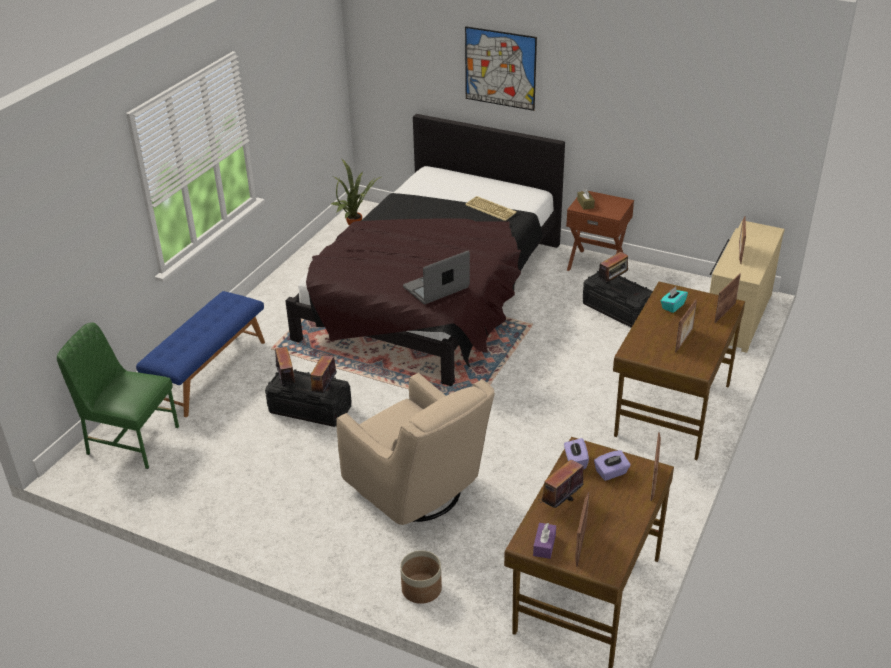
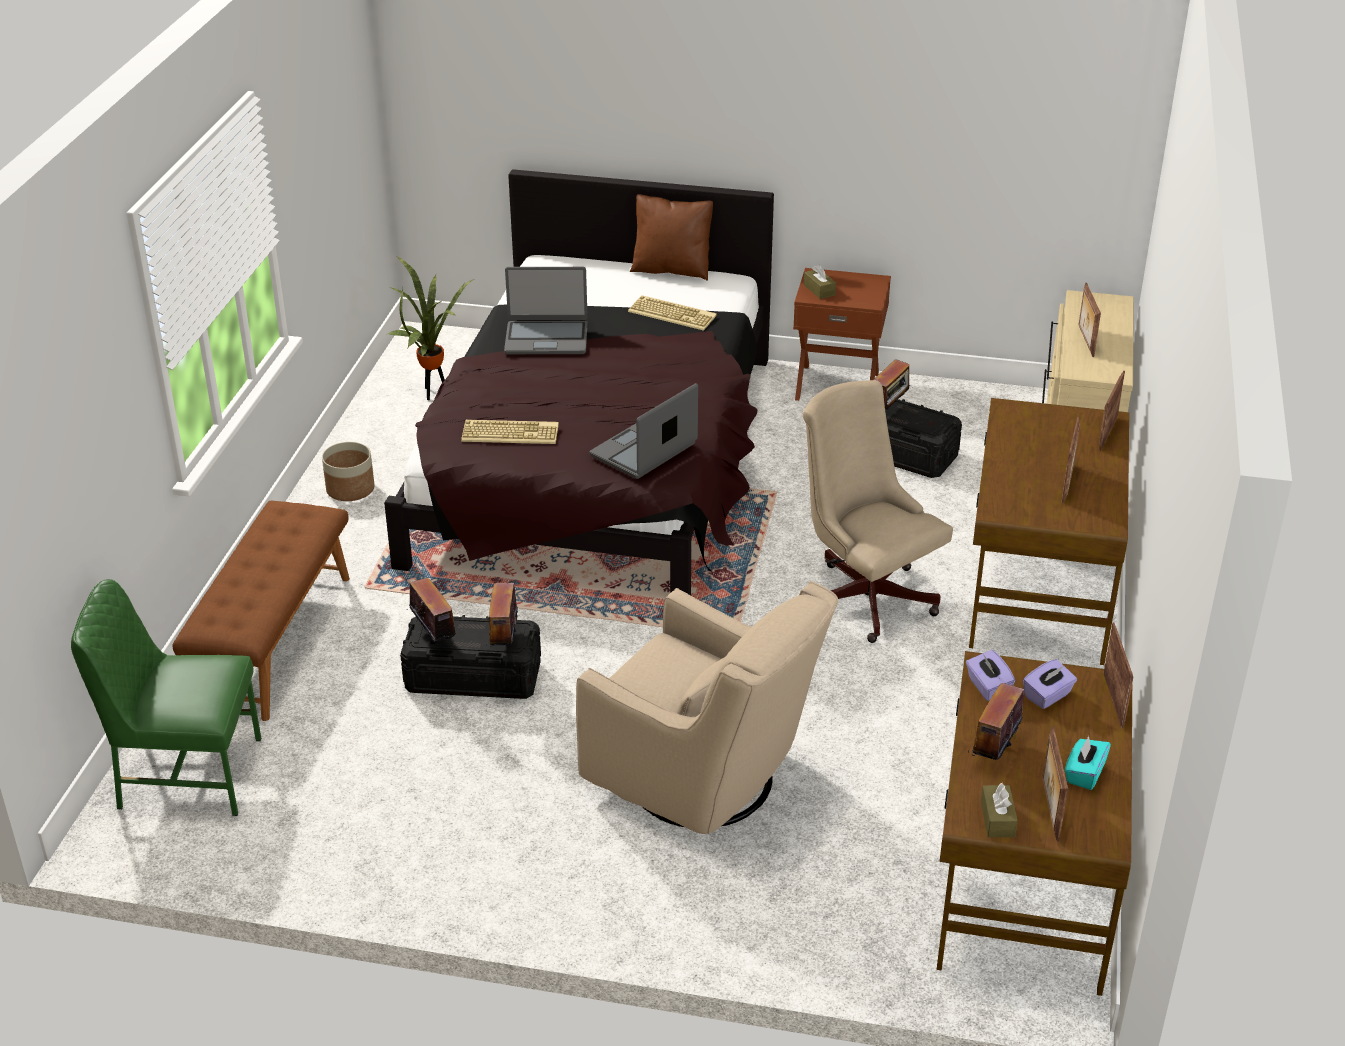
camera: 15 degrees left, 0 degrees up
(208, 372) = (273, 640): blue bench -> brown bench
(364, 268) = (511, 432): none -> keyboard
(409, 215) = (546, 338): none -> laptop
(421, 589) = (770, 928): planter -> planter (350, 489)
(500, 68) = (659, 83): picture -> none
(502, 182) = (672, 269): none -> brown pillow
(544, 545) = (997, 819): purple tissue box -> brown tissue box
(561, 394) = (864, 594): none -> beige office chair
(672, 306) = (1028, 433): turquoise tissue box -> turquoise tissue box (1084, 774)

